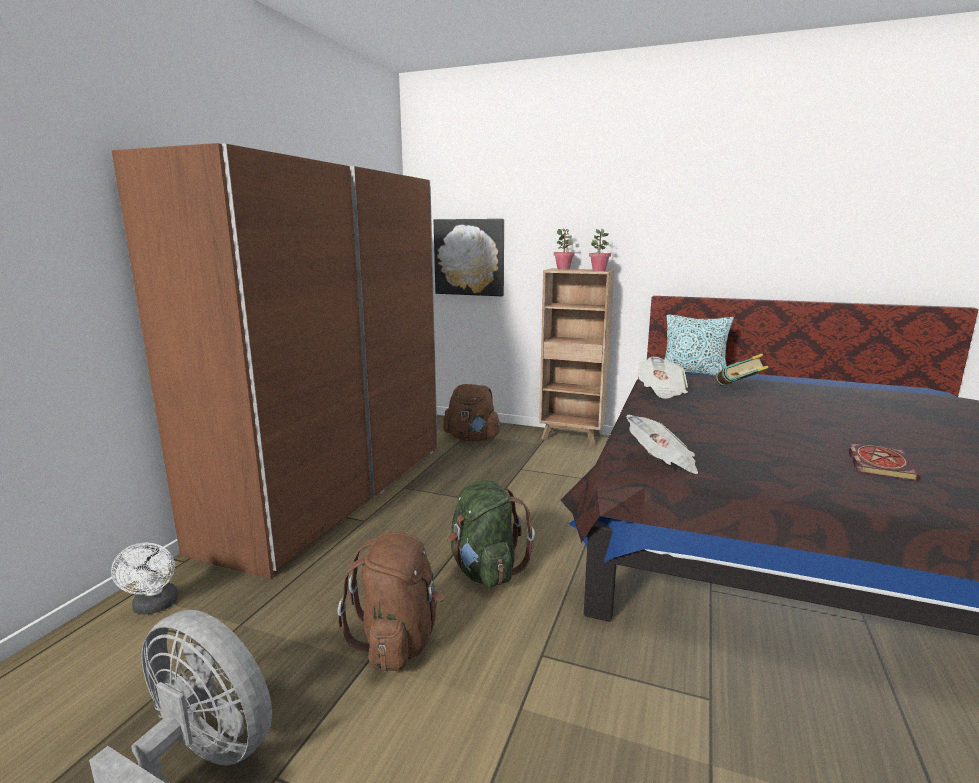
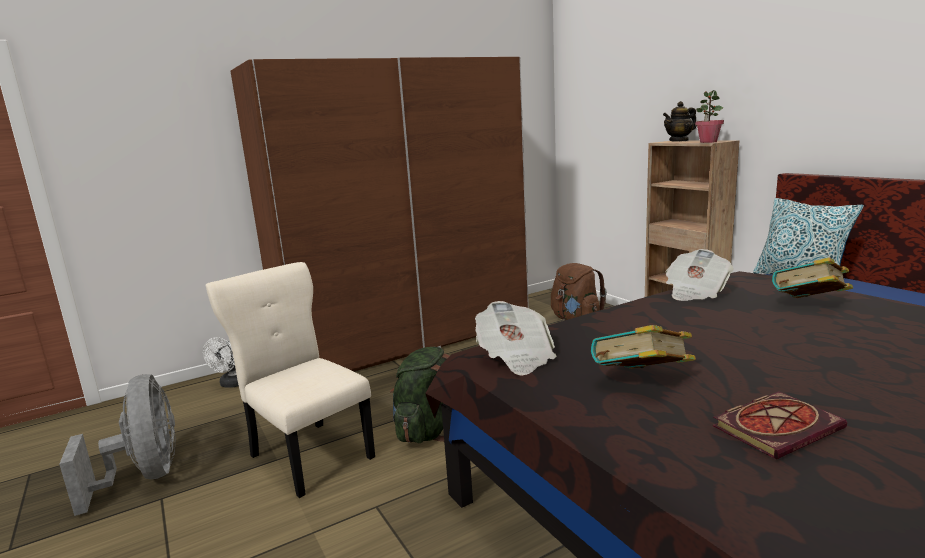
camera: 40 degrees right, 0 degrees up
(398, 641) = (309, 454): brown backpack -> beige chair
(469, 257) = (602, 130): picture -> none
(563, 269) = (679, 141): potted plant -> teapot
(770, 458) = (641, 382): none -> book

